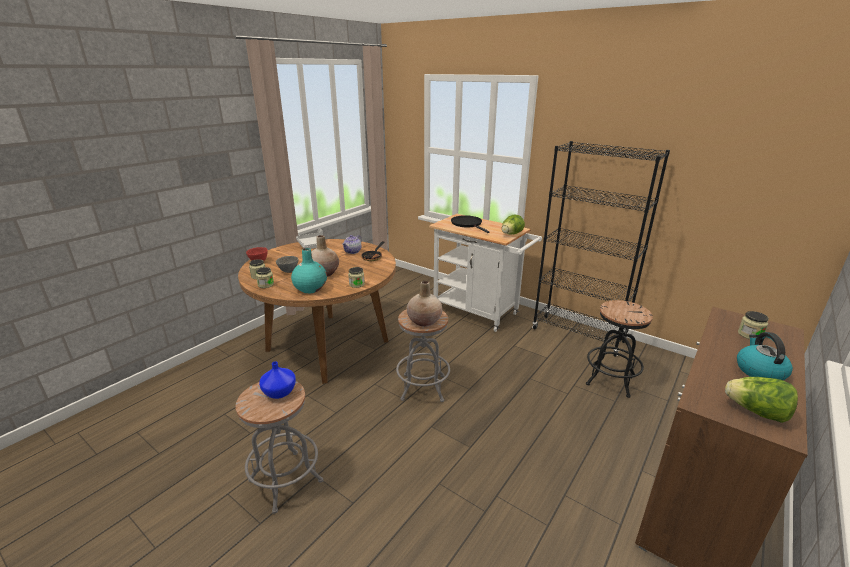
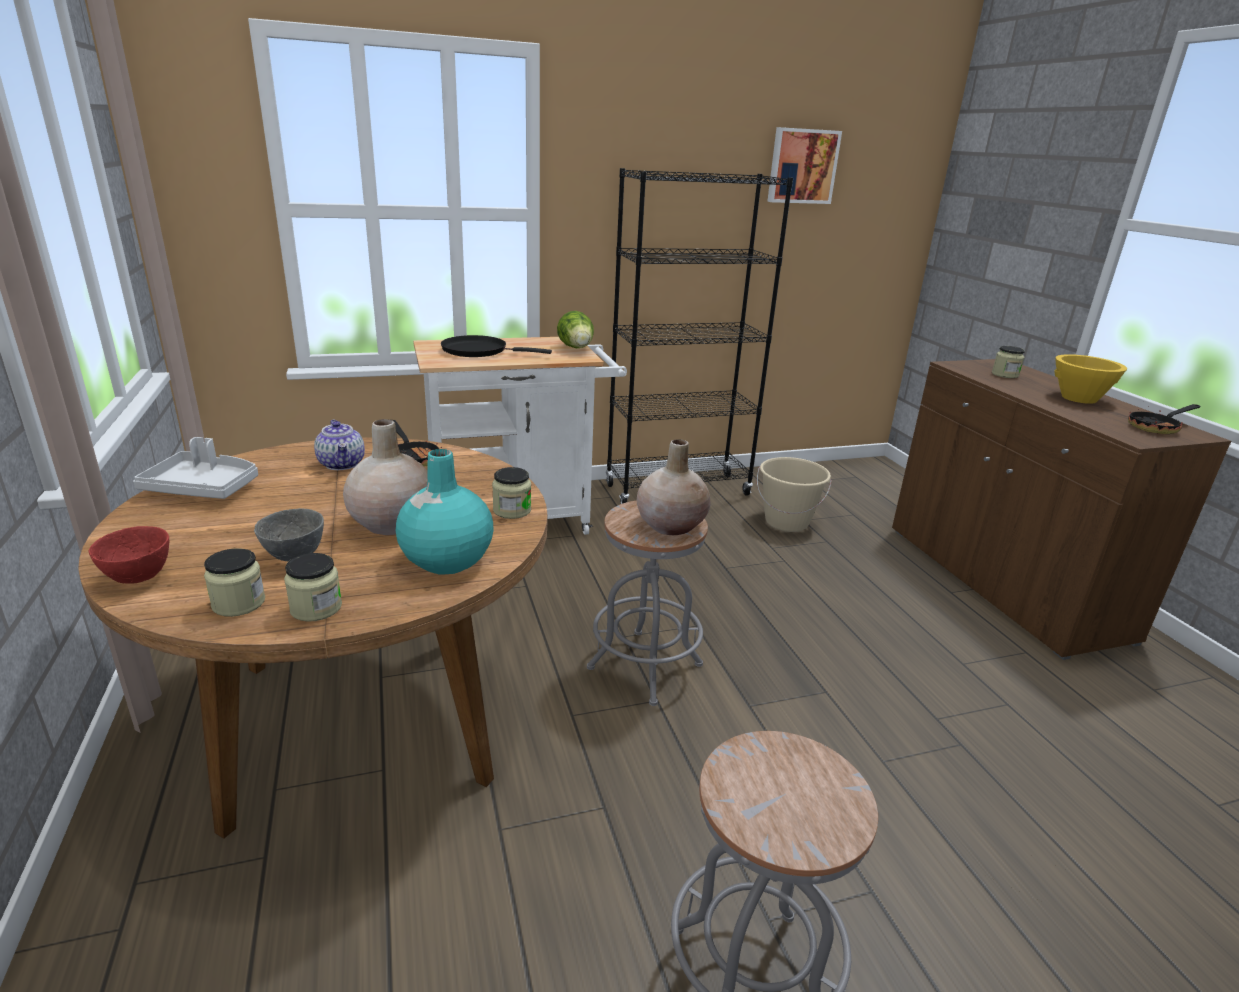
camera: 55 degrees left, 0 degrees up
(279, 393) = (776, 772): blue vase -> none
(610, 380) = (786, 522): black stool -> beige bucket
(713, 146) = (802, 166): none -> picture
(756, 412) = (1157, 428): lettuce -> frying pan
(759, 371) = (1079, 398): kettle -> yellow bowl

